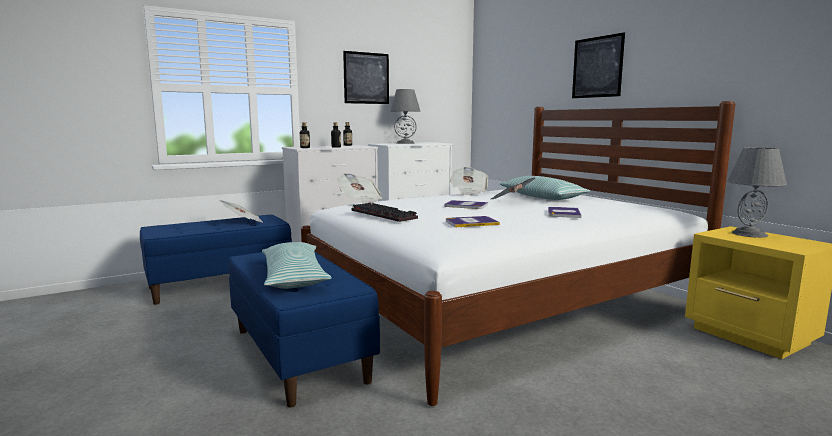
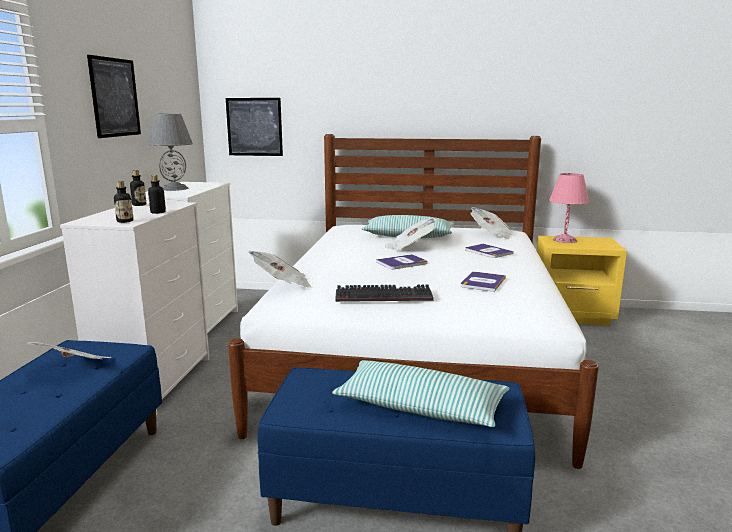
camera: 50 degrees left, 5 degrees up
(468, 192) = (332, 244): newspaper -> newspaper (491, 235)
(597, 67) = (396, 95): picture -> picture (254, 127)
(749, 234) = (565, 240): grey table lamp -> pink table lamp

